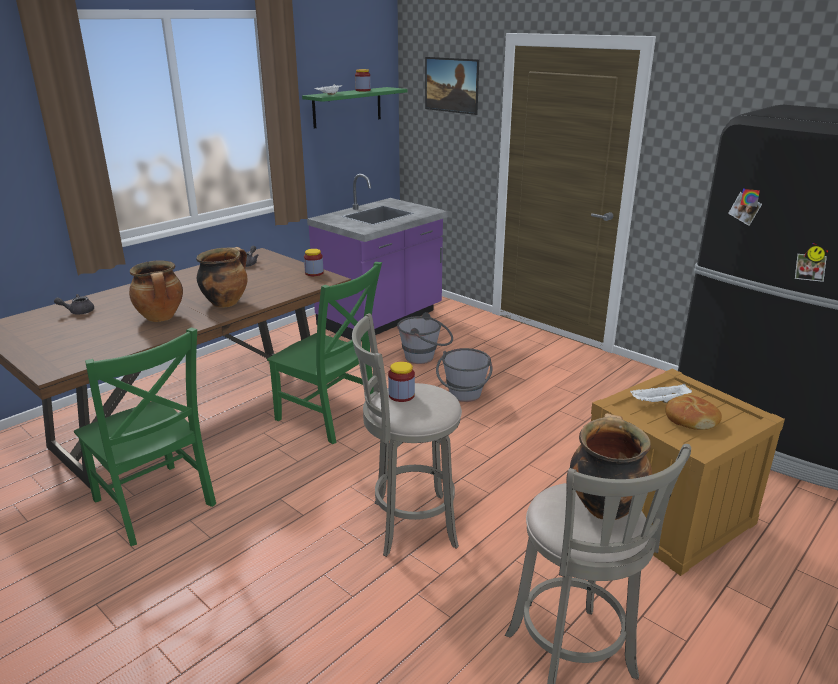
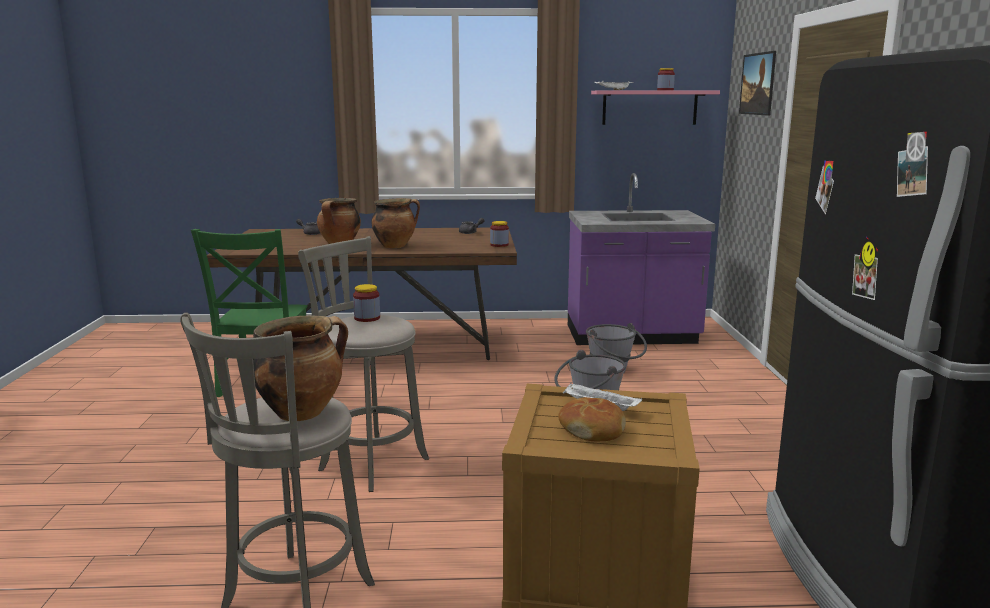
camera: 45 degrees right, 10 degrees down
(330, 417) = (454, 381): green chair -> none
(347, 107) = (649, 107): green shelf -> pink shelf

